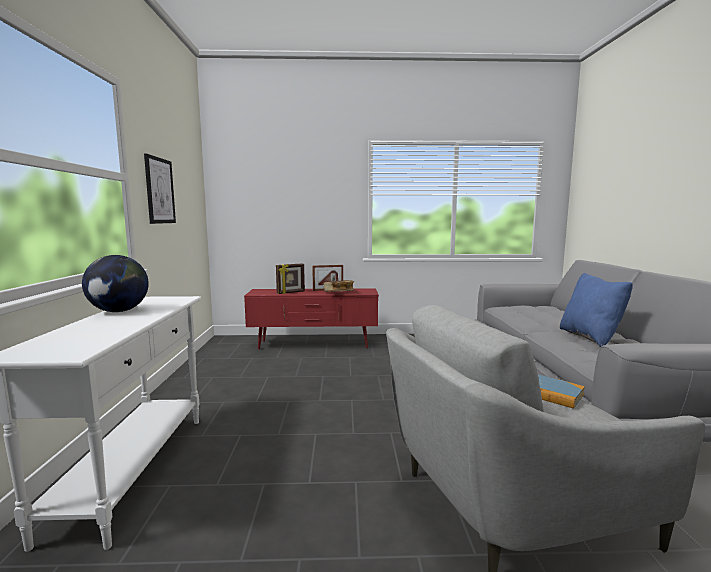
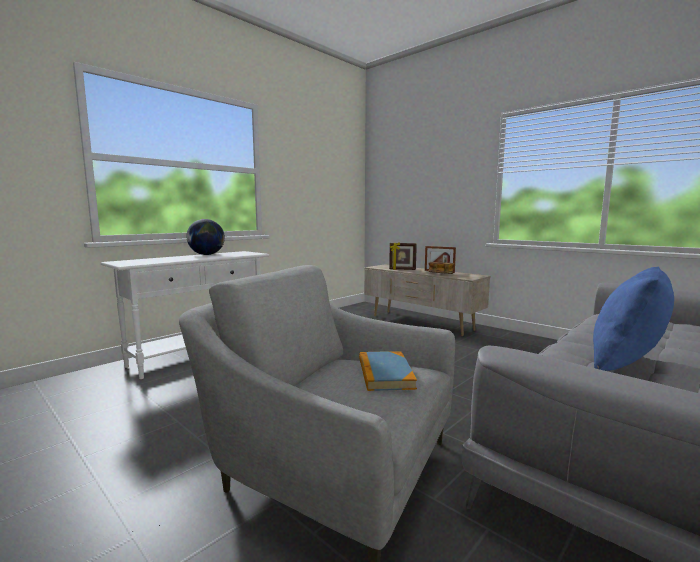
camera: 45 degrees right, 0 degrees up
(159, 191) = (297, 180): picture -> none
(314, 345) = (421, 323): red tv stand -> beige tv stand

